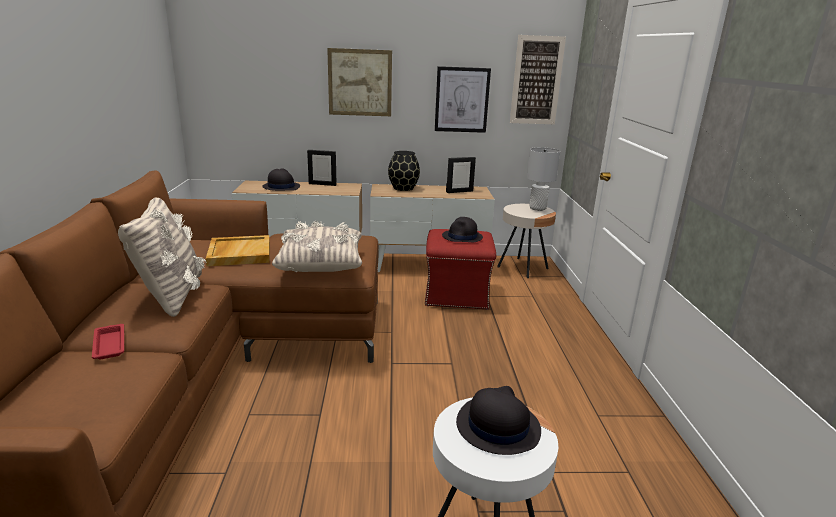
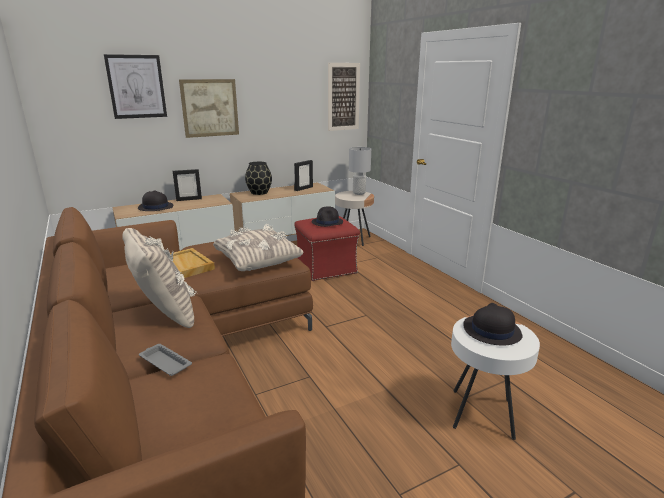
camera: 25 degrees left, 0 degrees up
(109, 344) = (164, 362): red tray -> grey tray
(462, 100) = (292, 116): picture -> picture (136, 86)

